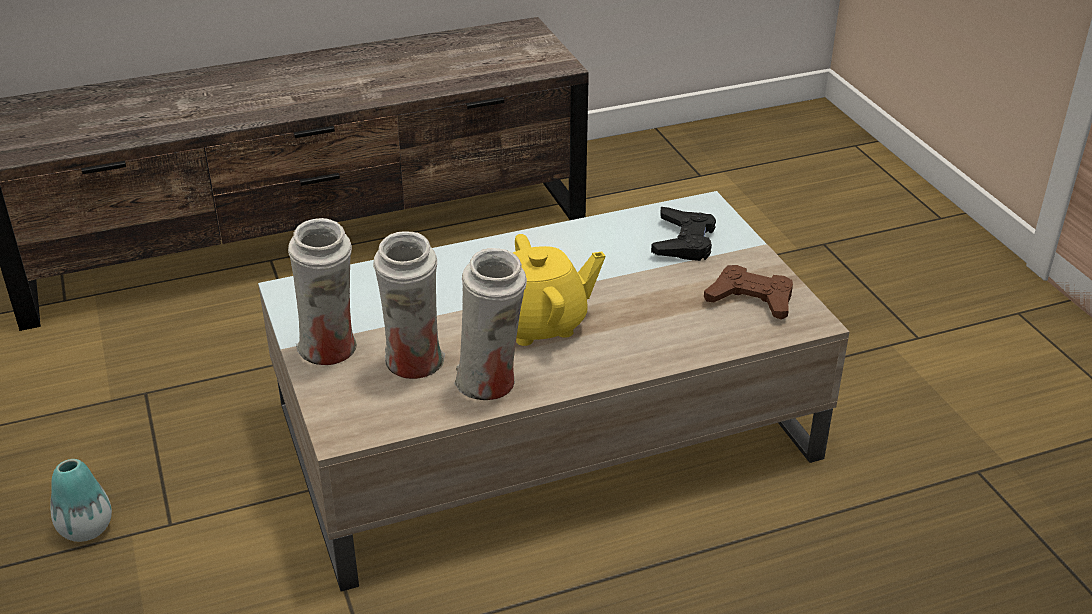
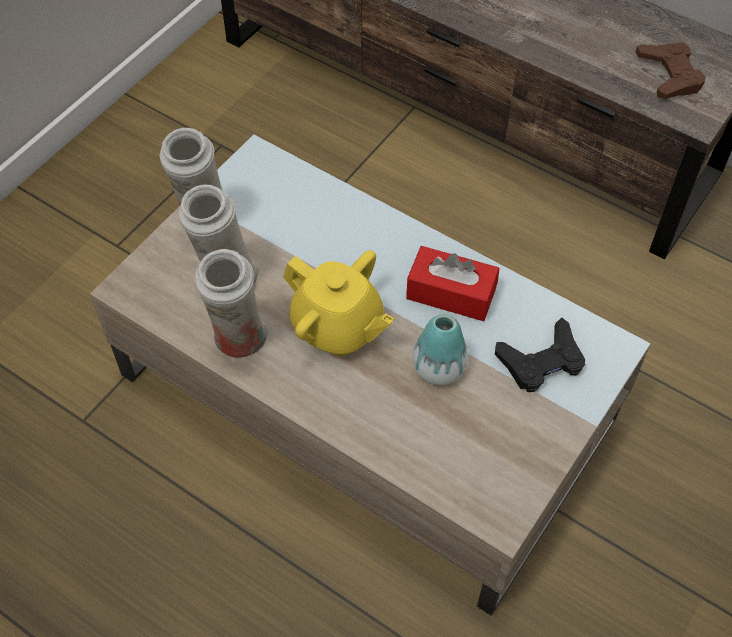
camera: 55 degrees right, 20 degrees up
(86, 528) = (84, 208): vase -> vase (438, 368)
(571, 254) = (451, 293): none -> red tissue box
(751, 299) = (495, 457): brown game controller -> brown game controller (669, 75)

